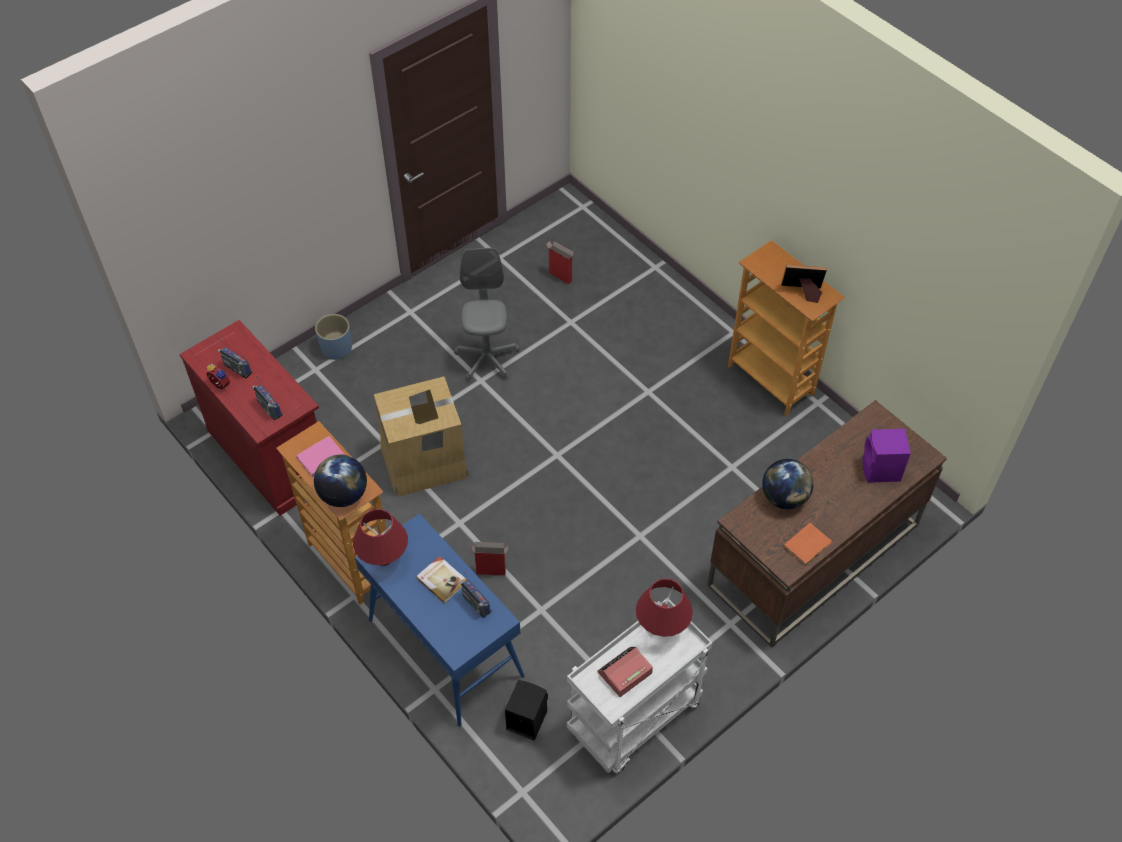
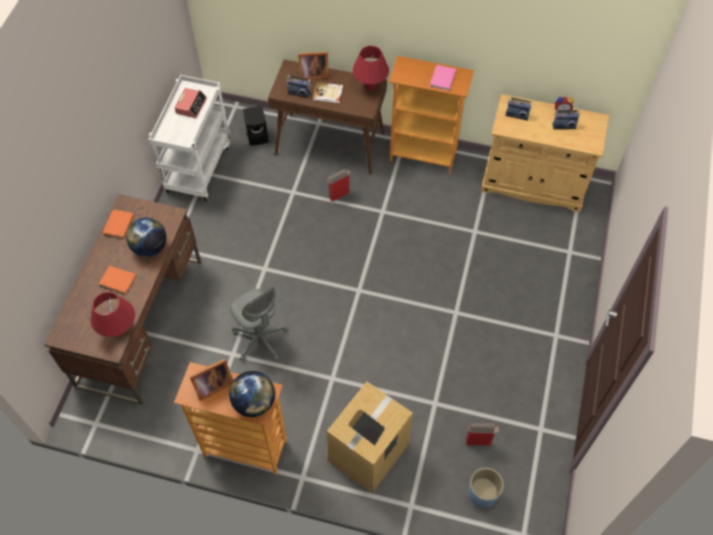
camera: 145 degrees right, 5 degrees up
(270, 455) = (533, 183): red cabinet -> beige cabinet
(336, 348) = (573, 275): blue planter -> blue planter (483, 493)
(343, 495) = (408, 67): globe -> globe (254, 402)
(425, 462) = (438, 234): cardboard box -> cardboard box (368, 450)
(437, 622) = (312, 74): none -> picture frame
(444, 648) = (330, 144): blue console table -> brown console table
(487, 358) = (467, 332): grey office chair -> grey office chair (260, 339)
(662, 627) = (185, 137): red table lamp -> red table lamp (119, 329)
(838, 479) = (118, 281): none -> orange book
(880, 471) = (90, 305): purple speaker -> none

